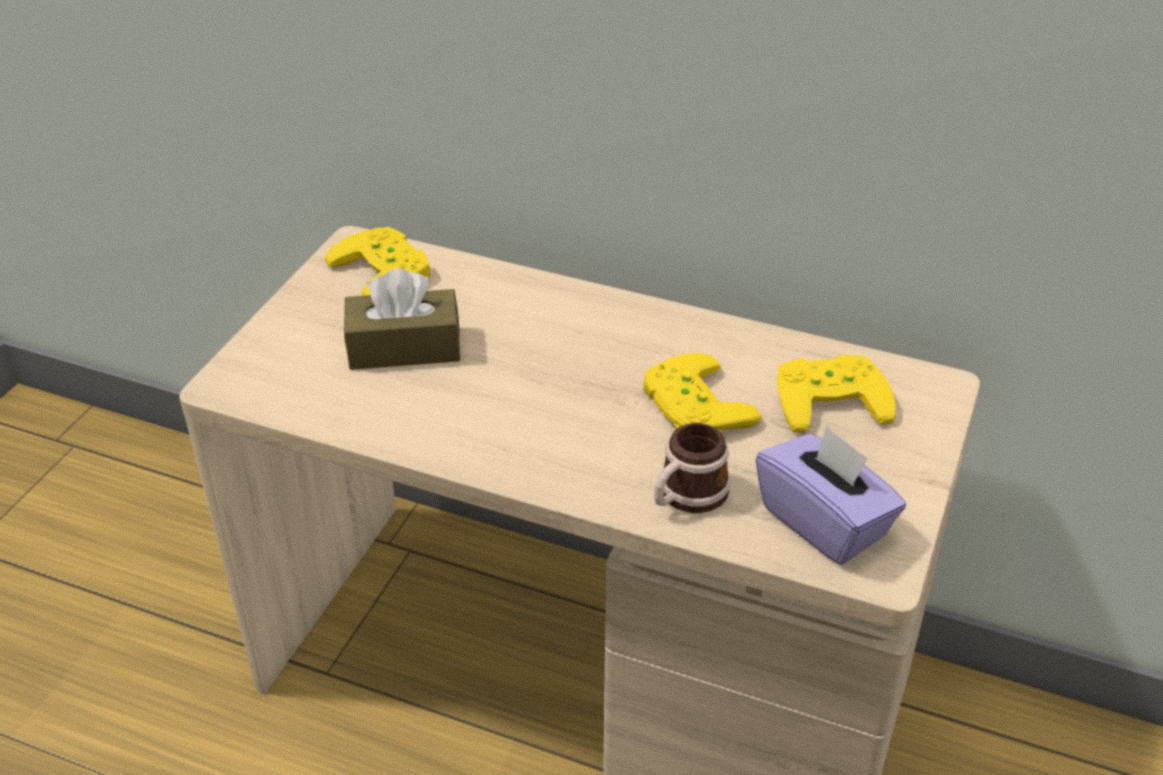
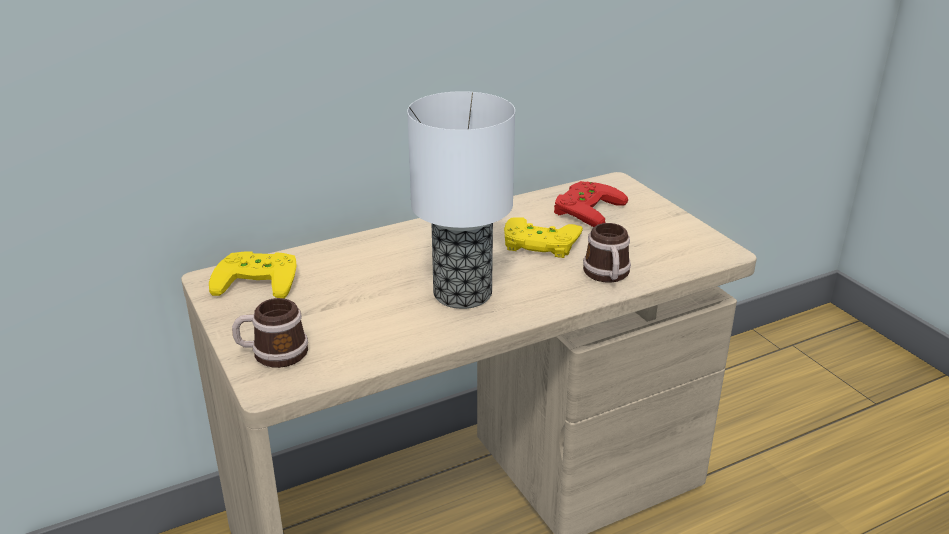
camera: 50 degrees left, 10 degrees down
(275, 355) = (272, 353): none -> mug
(404, 348) = (347, 304): brown tissue box -> none
(512, 411) = (463, 294): none -> table lamp
(824, 522) = (673, 250): purple tissue box -> none
(829, 396) = (584, 208): yellow game controller -> red game controller

